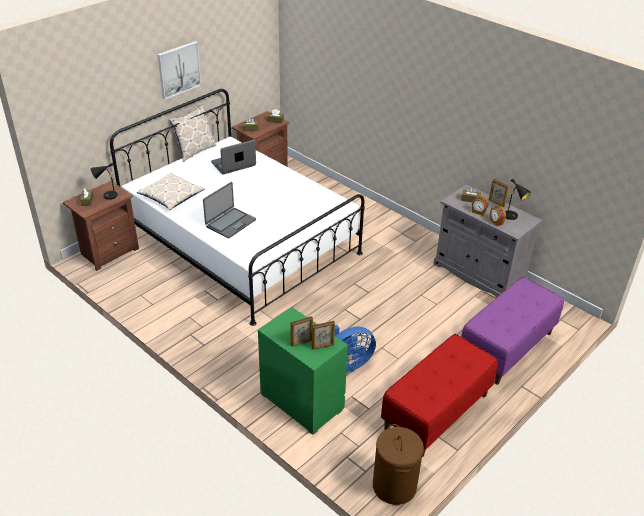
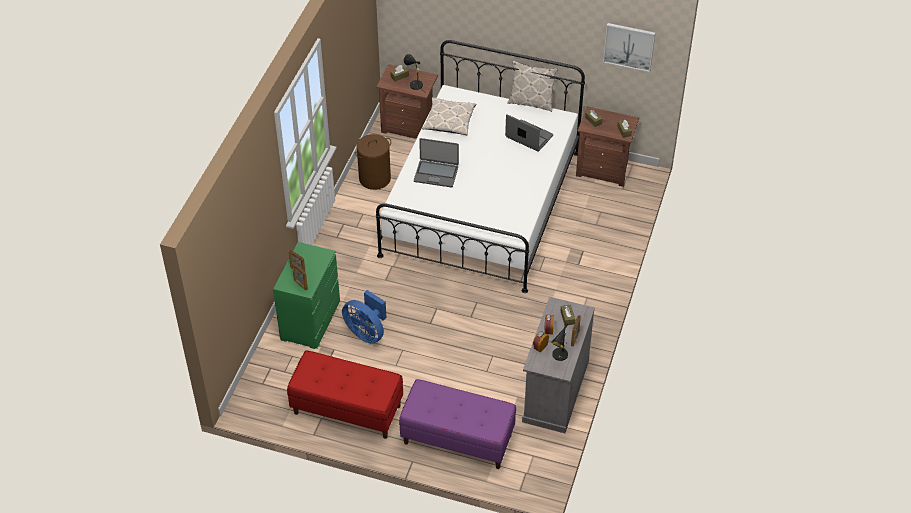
camera: 65 degrees right, 10 degrees up
(179, 69) = (533, 26): picture -> picture (629, 46)
(394, 485) = (258, 405): brown laundry basket -> brown laundry basket (375, 178)

